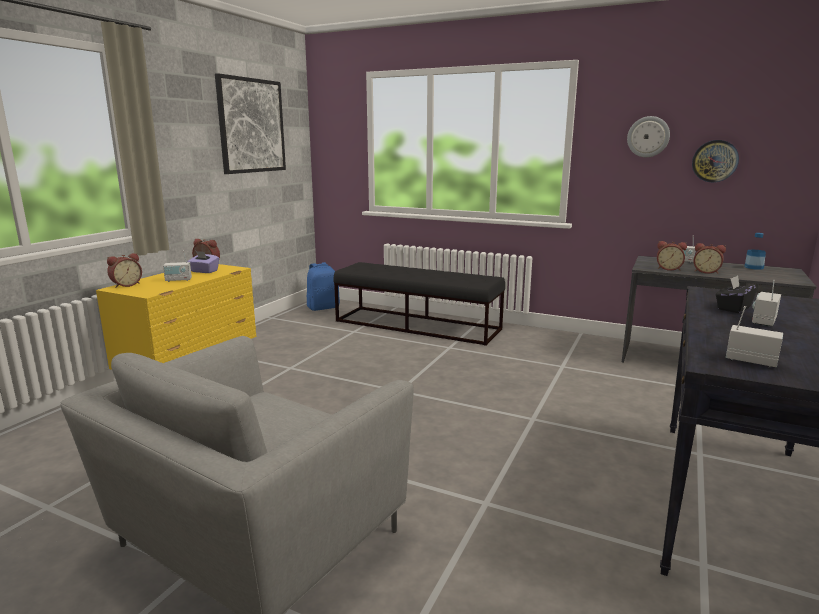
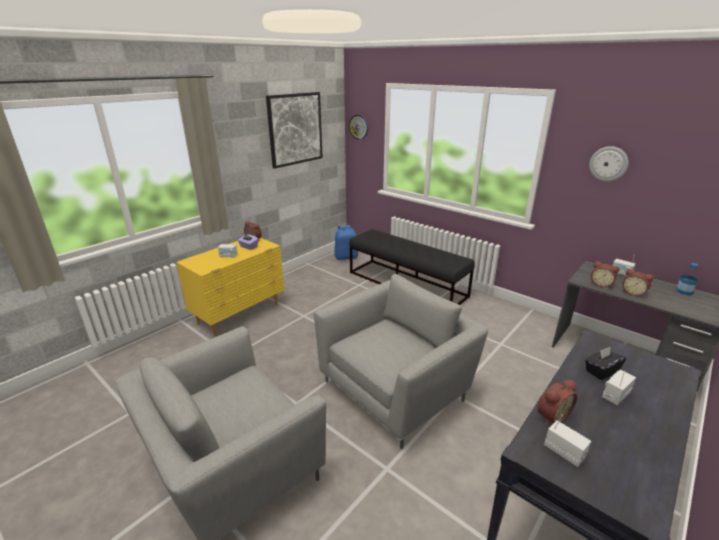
camera: 15 degrees right, 10 degrees up
(126, 285) = (195, 258): alarm clock -> alarm clock (551, 415)
(455, 423) = (396, 389): none -> grey armchair
(714, 161) = (666, 193): wall clock -> wall clock (359, 127)

